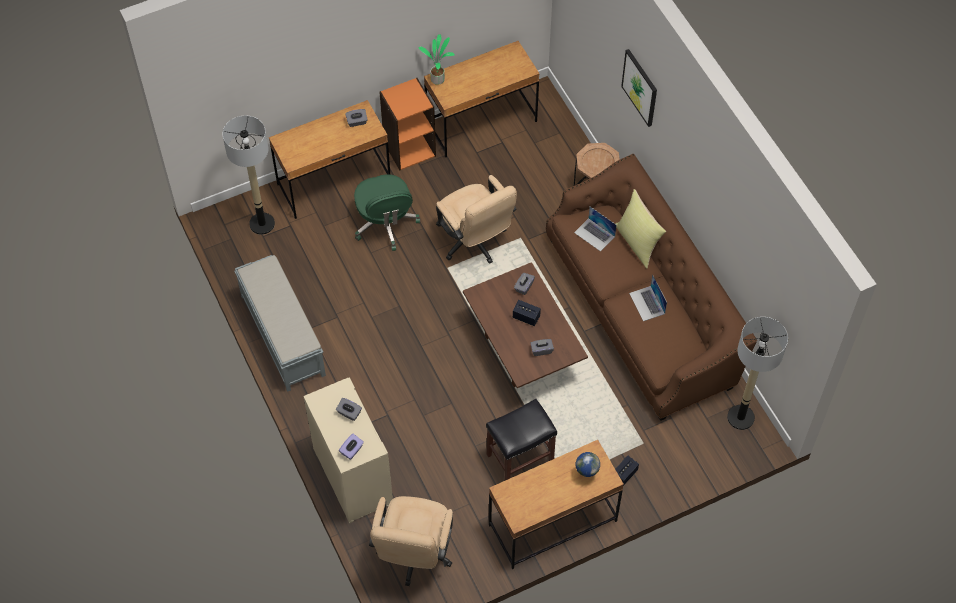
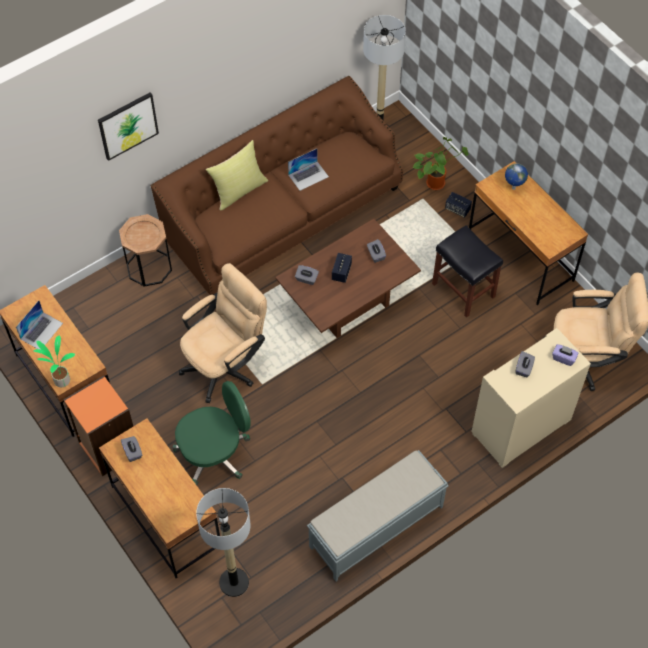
camera: 100 degrees left, 0 degrees up
(594, 234) = (236, 225): laptop -> laptop (41, 331)
(665, 461) = (436, 181): none -> potted plant

